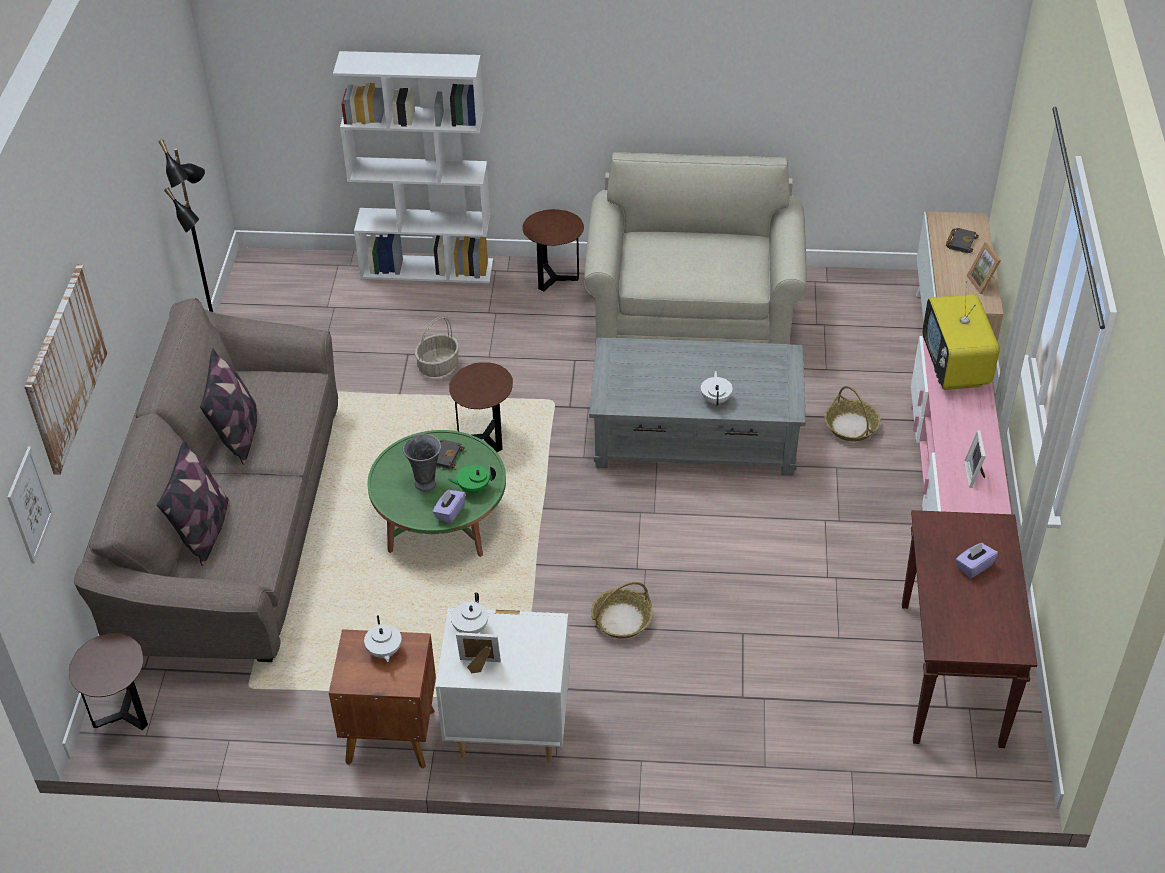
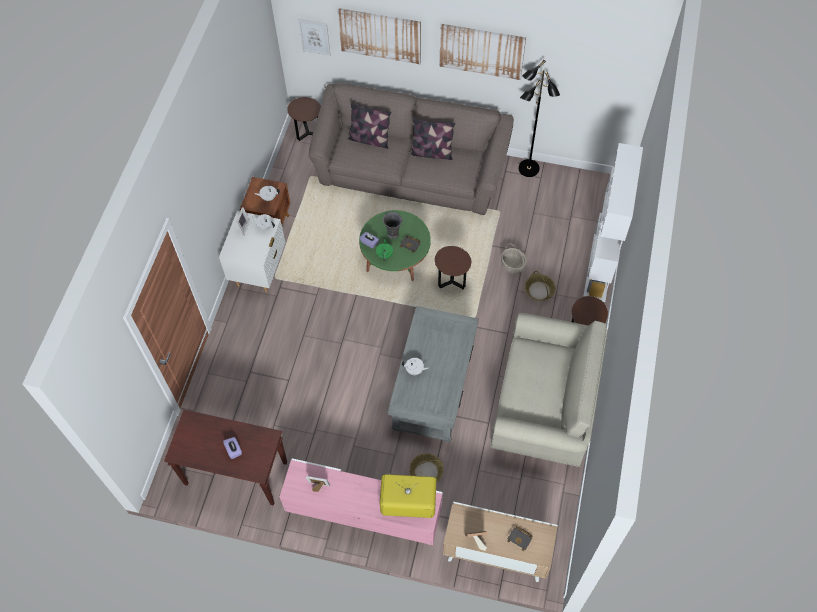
camera: 100 degrees right, 15 degrees up
(121, 226) = (481, 51): none -> picture
(622, 619) = (311, 327): basket -> basket (539, 290)

